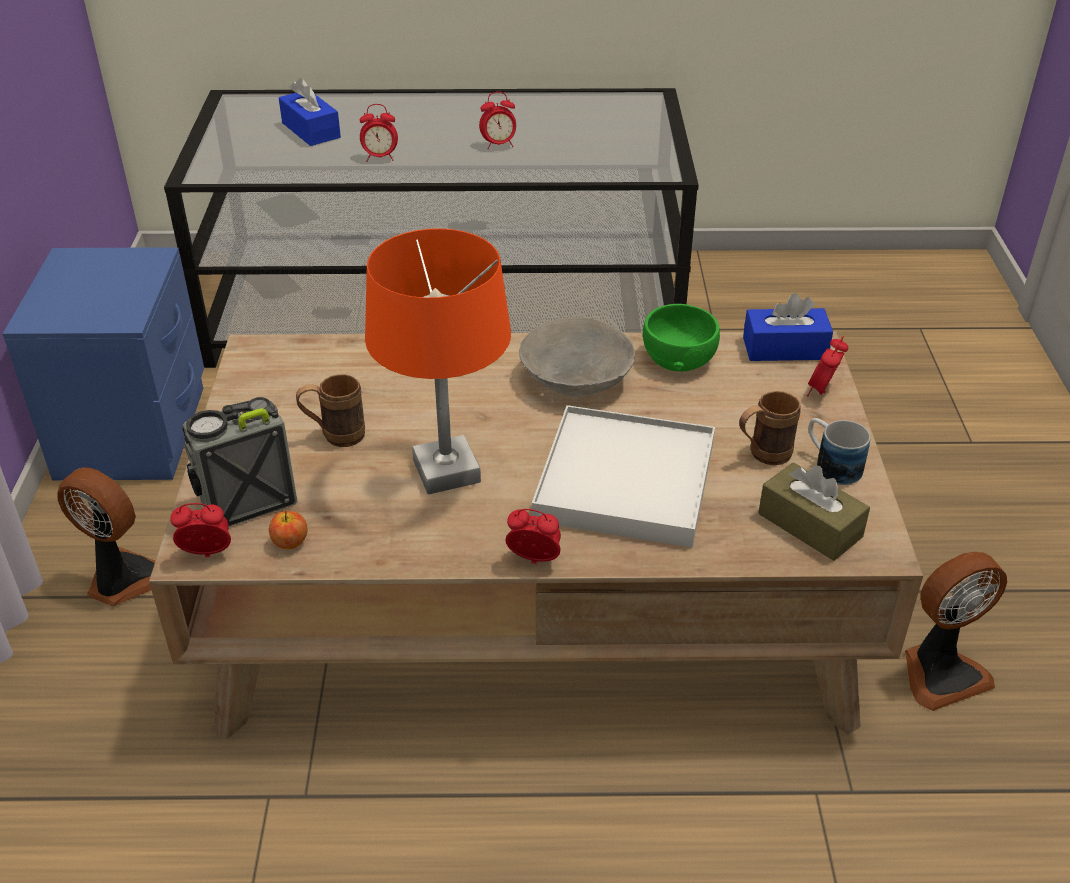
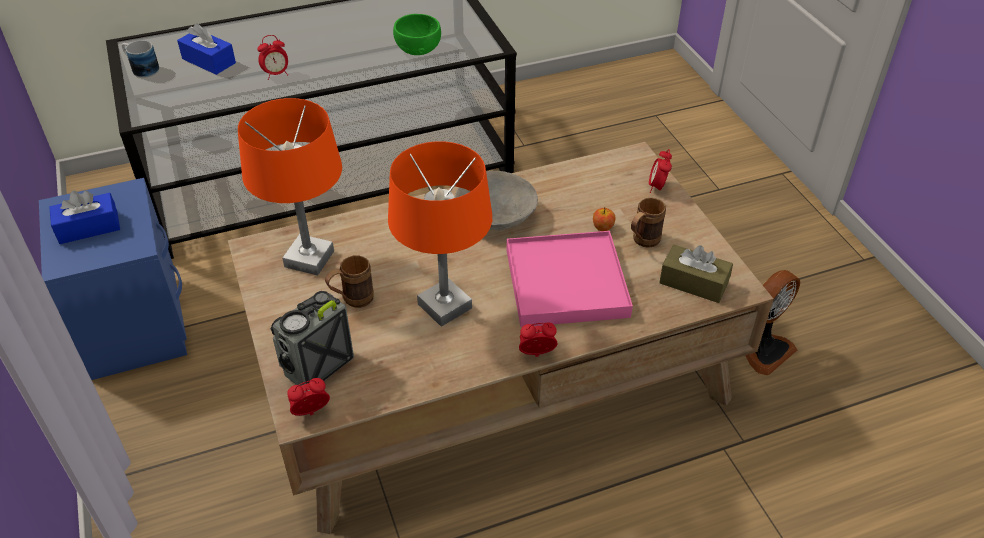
camera: 20 degrees left, 5 degrees up
(123, 580) = (190, 442): fan -> none
(290, 542) = (365, 387): apple -> apple (603, 227)
(311, 377) = (309, 259): none -> orange table lamp
(499, 145) = (359, 47): alarm clock -> none
(625, 482) = (566, 283): white tray -> pink tray
(678, 358) = (555, 185): green bowl -> green bowl (417, 48)
(784, 348) = (619, 161): blue tissue box -> blue tissue box (88, 227)
(830, 465) = (686, 238): mug -> mug (141, 69)

